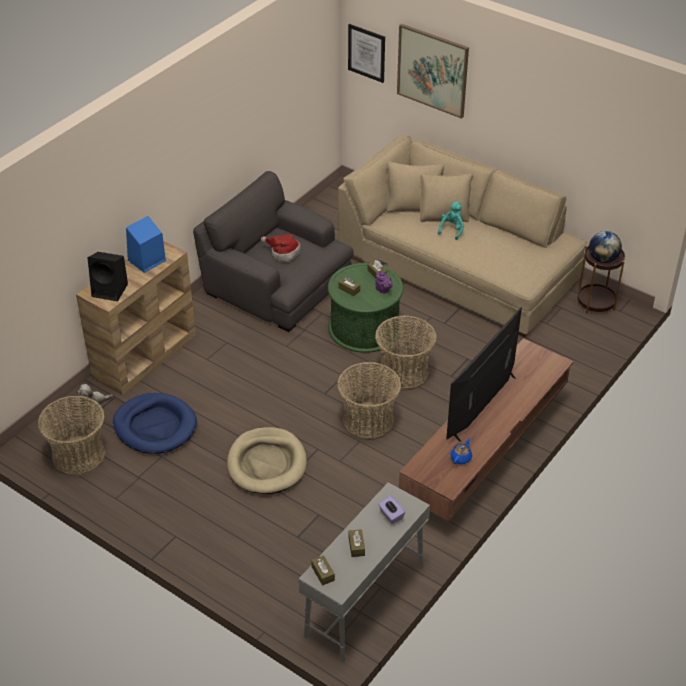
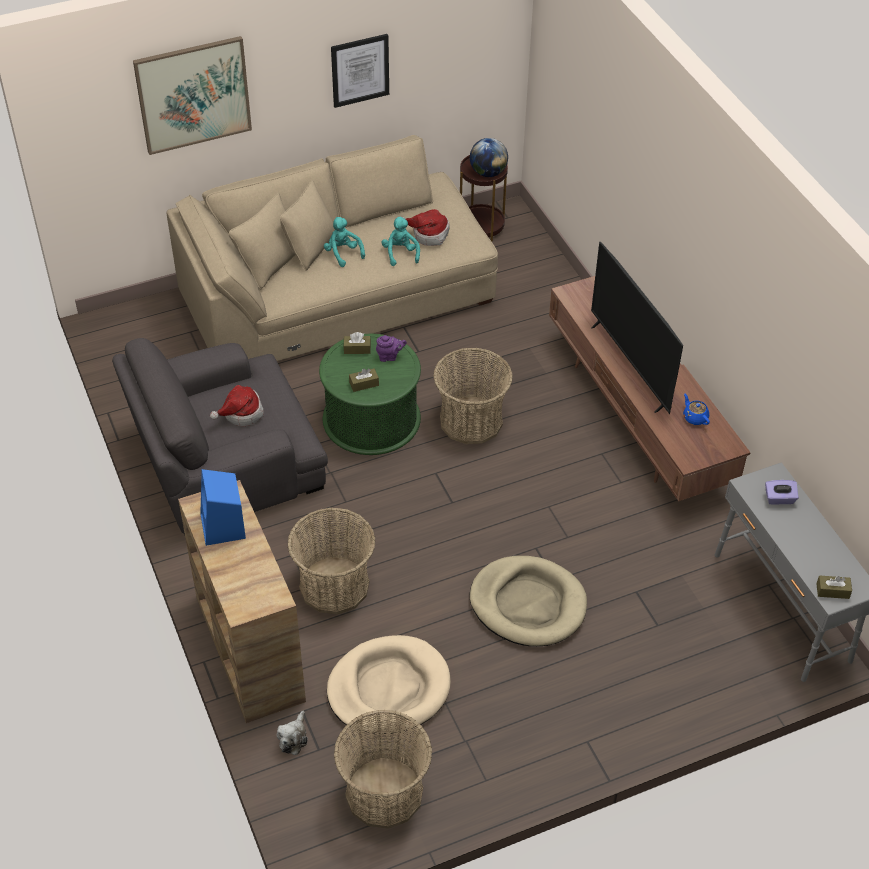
camera: 60 degrees left, 5 degrees up
(111, 290) = (253, 586): black speaker -> none
(155, 426) = (388, 688): blue dog bed -> beige dog bed
(356, 546) = (808, 546): brown tissue box -> none
(366, 53) = (85, 129): picture -> picture (360, 70)
(368, 421) = (524, 485): basket -> basket (334, 585)
(479, 254) = (400, 253): none -> turquoise plush toy
(508, 257) = (428, 234): none -> hat

